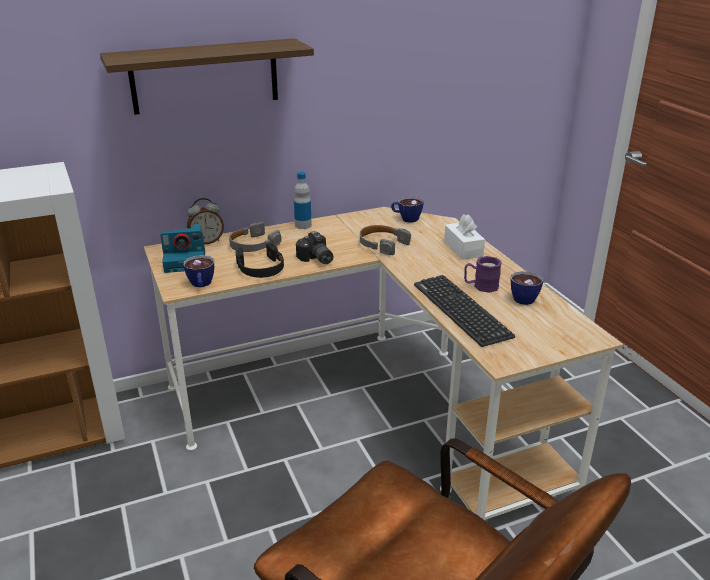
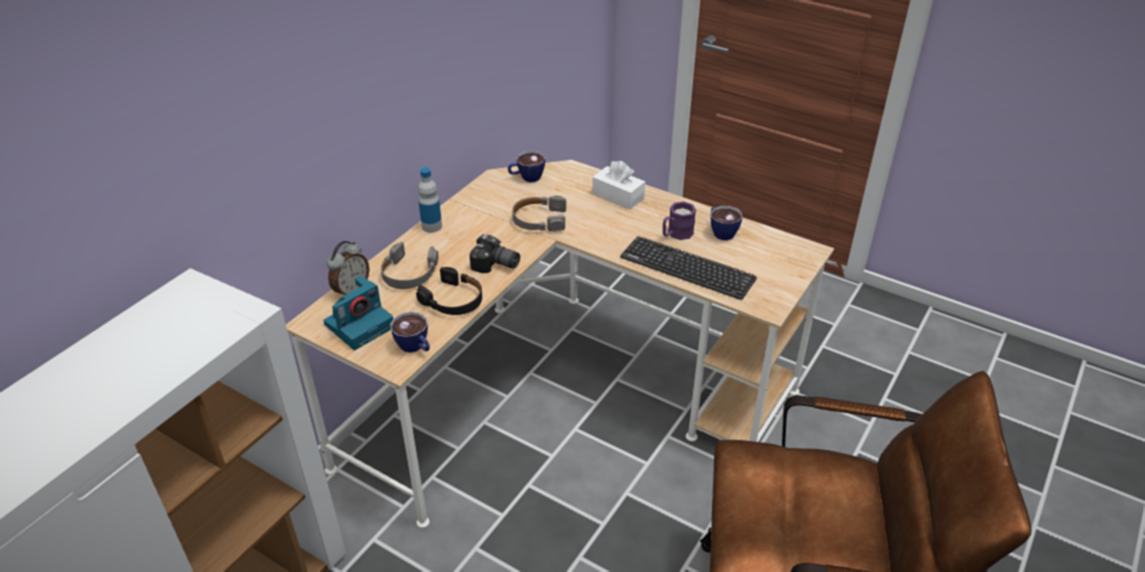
camera: 35 degrees left, 10 degrees up
(205, 76) = (313, 96): shelf -> none

